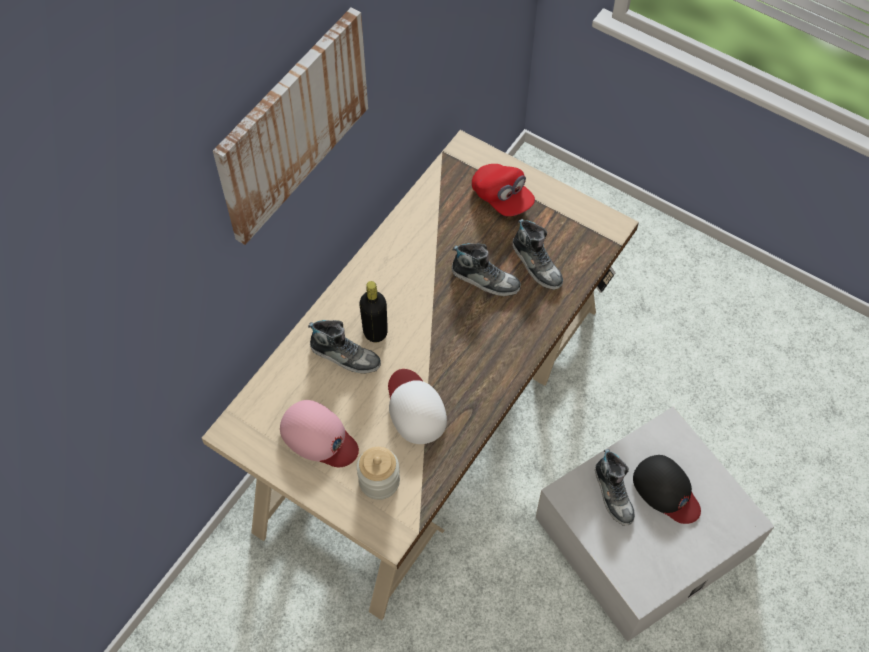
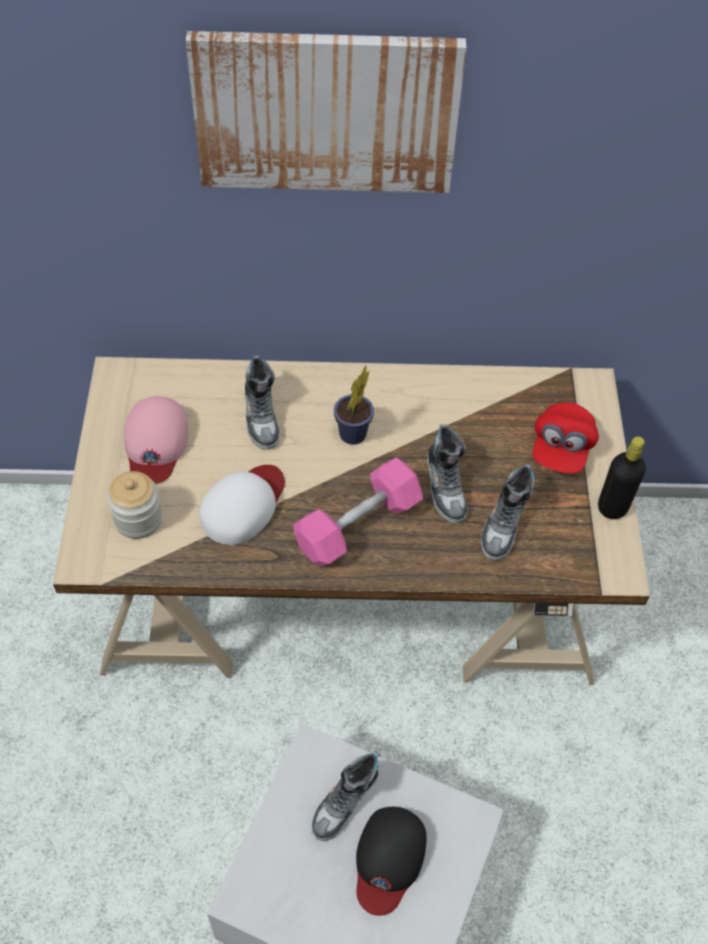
camera: 55 degrees right, 5 degrees down
(375, 332) = (307, 426): black bottle -> black bottle (612, 507)
(404, 311) = (351, 437): none -> potted plant
(479, 347) = (358, 524): none -> pink dumbbell

